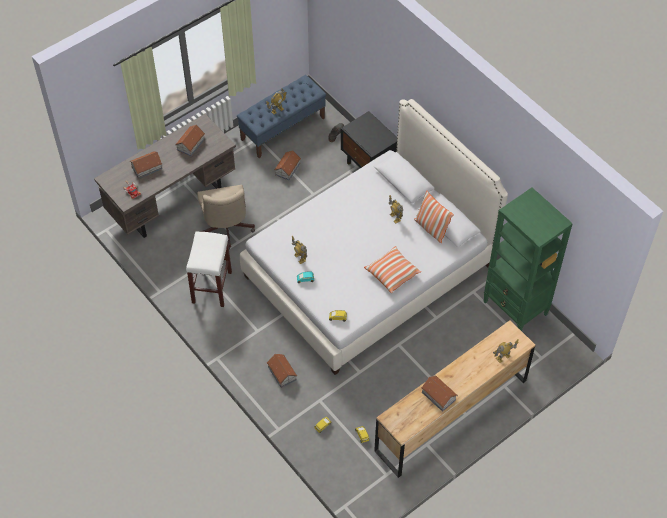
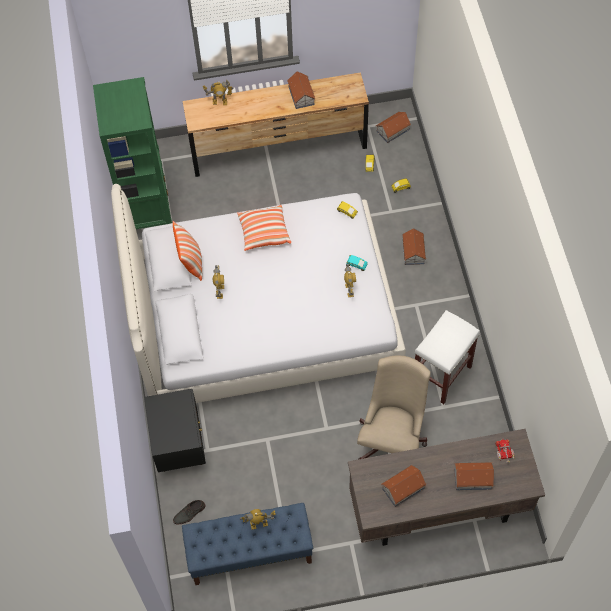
camera: 150 degrees left, 5 degrees up
(287, 169) = (278, 489): toy house -> toy house (393, 130)

